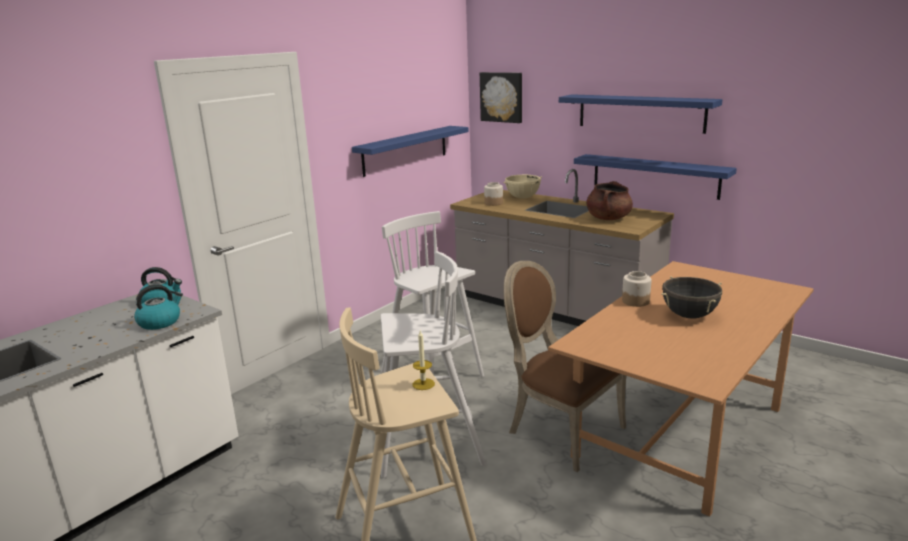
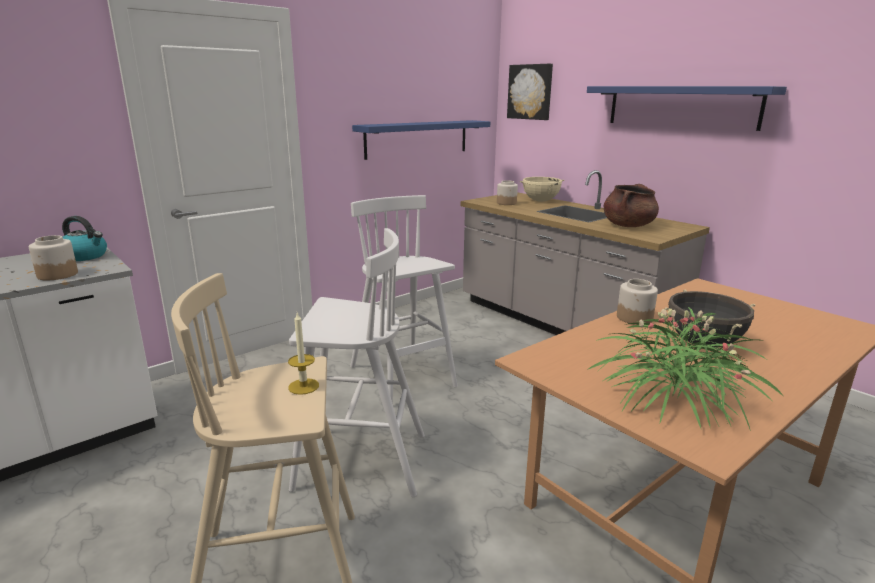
camera: 10 degrees right, 0 degrees up
(160, 322) = (57, 275): kettle -> jar
(560, 430) = (523, 466): brown chair -> none
(654, 176) = (691, 182): blue shelf -> none
(680, 357) = (675, 399): none -> potted plant

